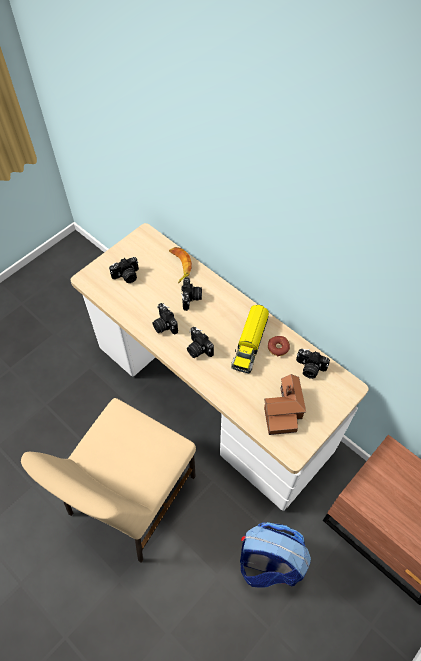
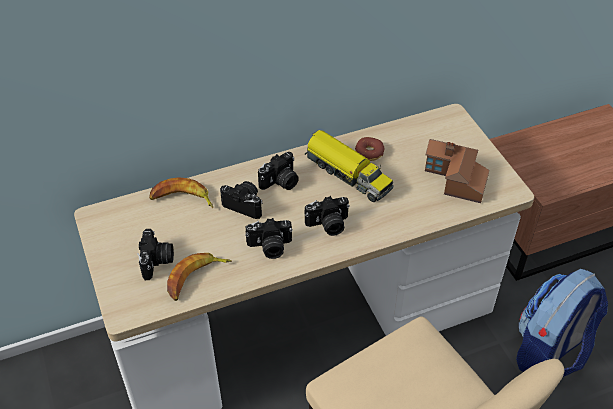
camera: 65 degrees left, 10 degrees down
(123, 299) = (196, 278): none -> banana
(309, 368) = (411, 137): camera -> camera (280, 182)

